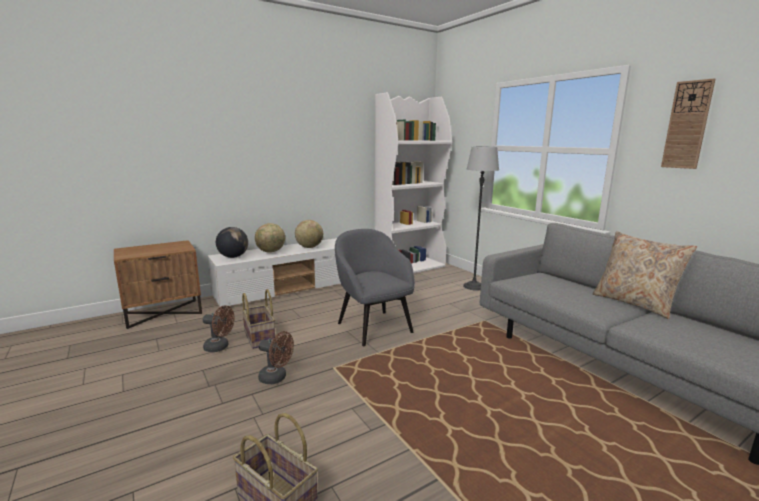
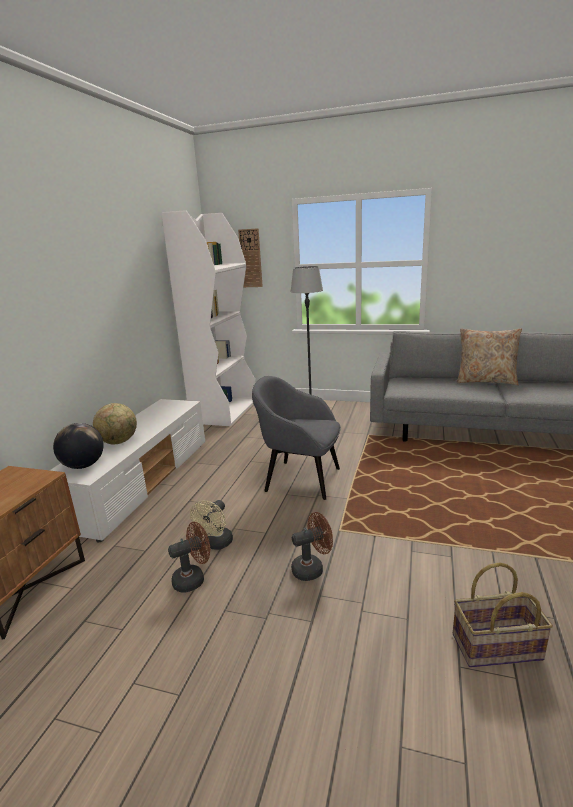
camera: 40 degrees left, 5 degrees up
(260, 337) = (216, 544): basket -> beige fan
(309, 247) = (152, 421): globe -> none
(687, 125) = (482, 238): wall clock -> wall clock (250, 258)

